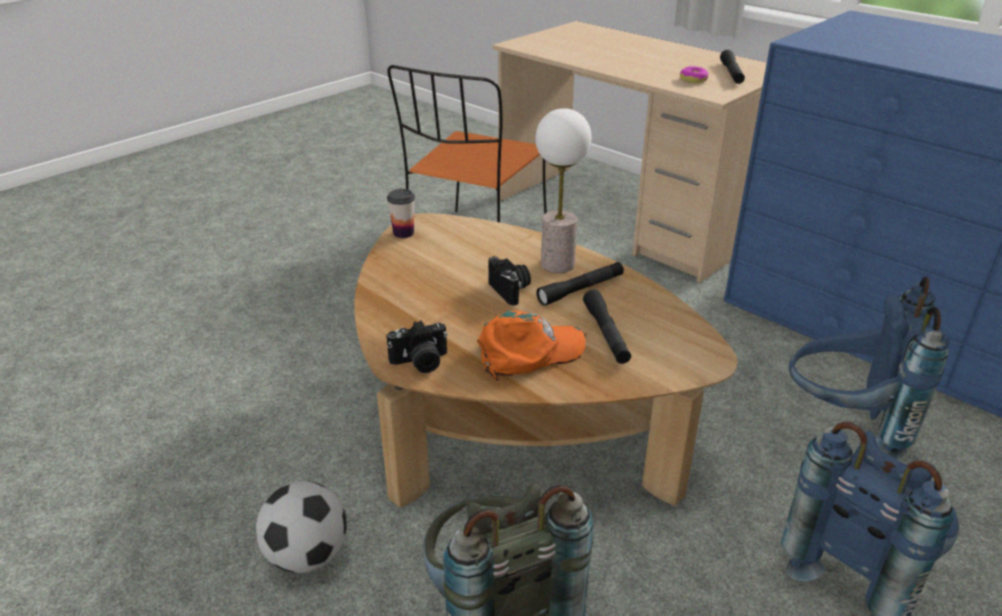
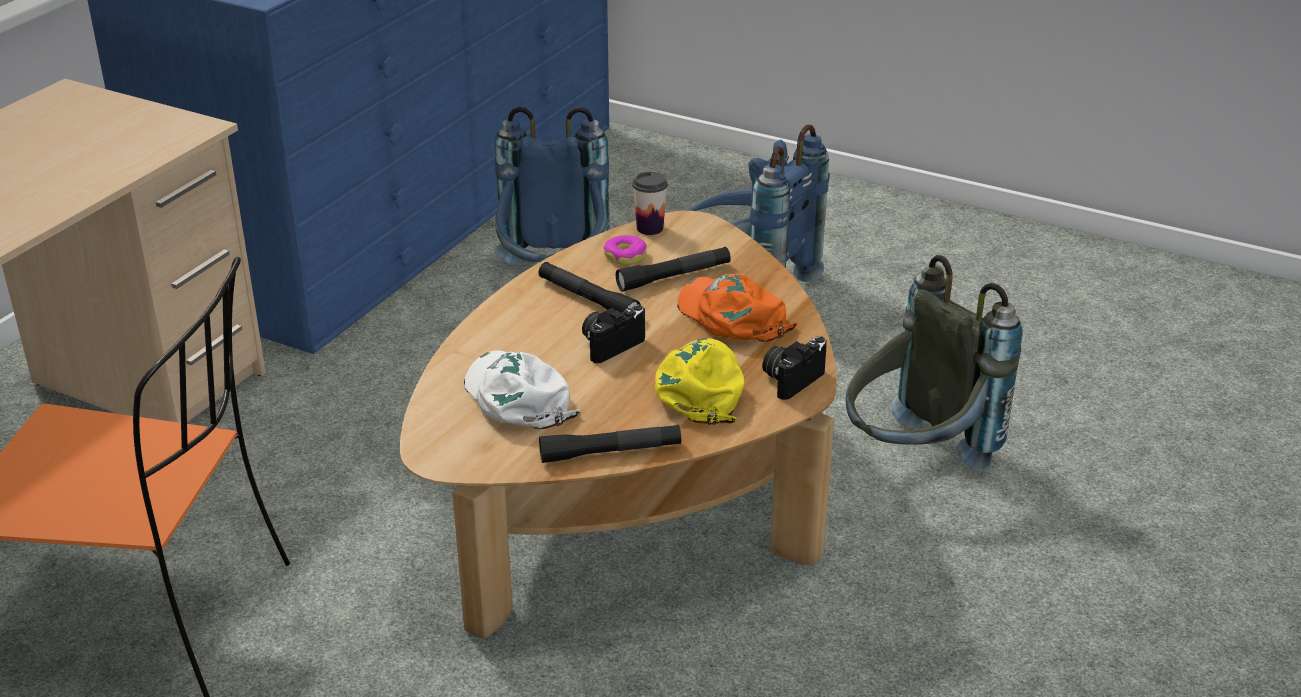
camera: 105 degrees left, 0 degrees up
(307, 555) = (928, 605): football -> none
(403, 233) = (480, 461): cup -> cup (650, 228)
(420, 362) = (791, 379): camera -> camera turned 105 degrees counterclockwise
(434, 319) = (701, 387): none -> yellow cap
(463, 250) = (517, 397): none -> white cap
(558, 264) = (532, 321): table lamp -> none
(693, 79) = (119, 143): donut -> donut (625, 256)
(731, 73) = (88, 119): black flashlight -> black flashlight (610, 452)

